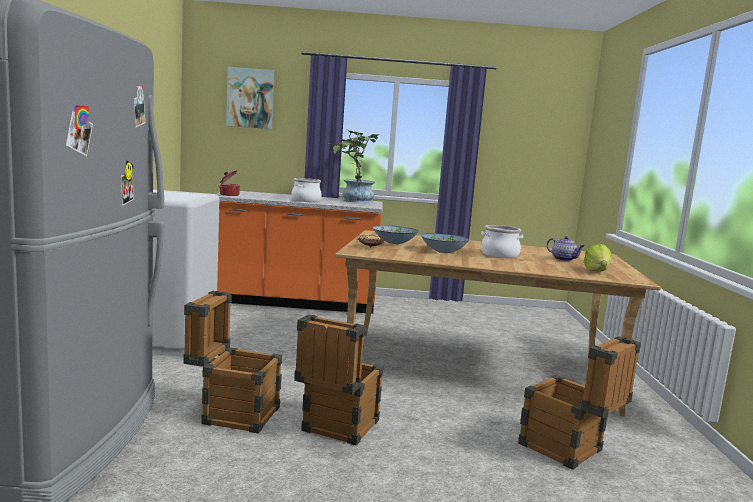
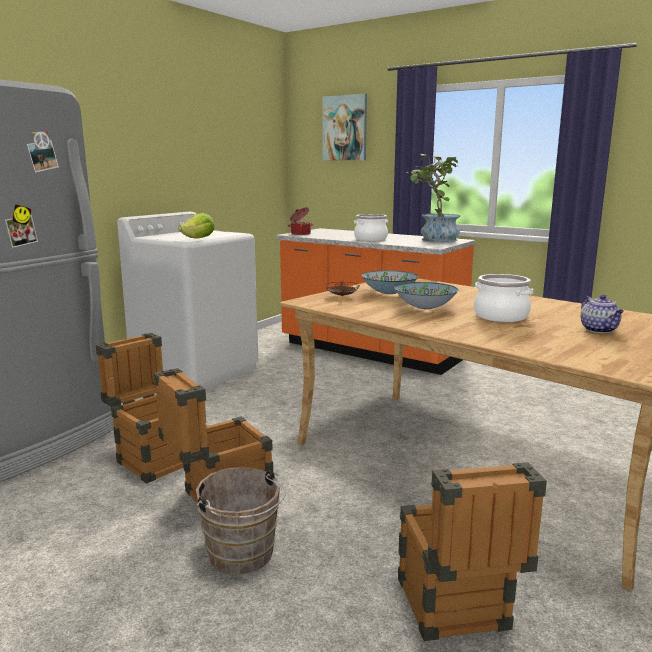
camera: 35 degrees right, 5 degrees up
(411, 460) = (243, 556): none -> brown bucket
(597, 271) = (610, 353): lettuce -> lettuce (199, 238)

